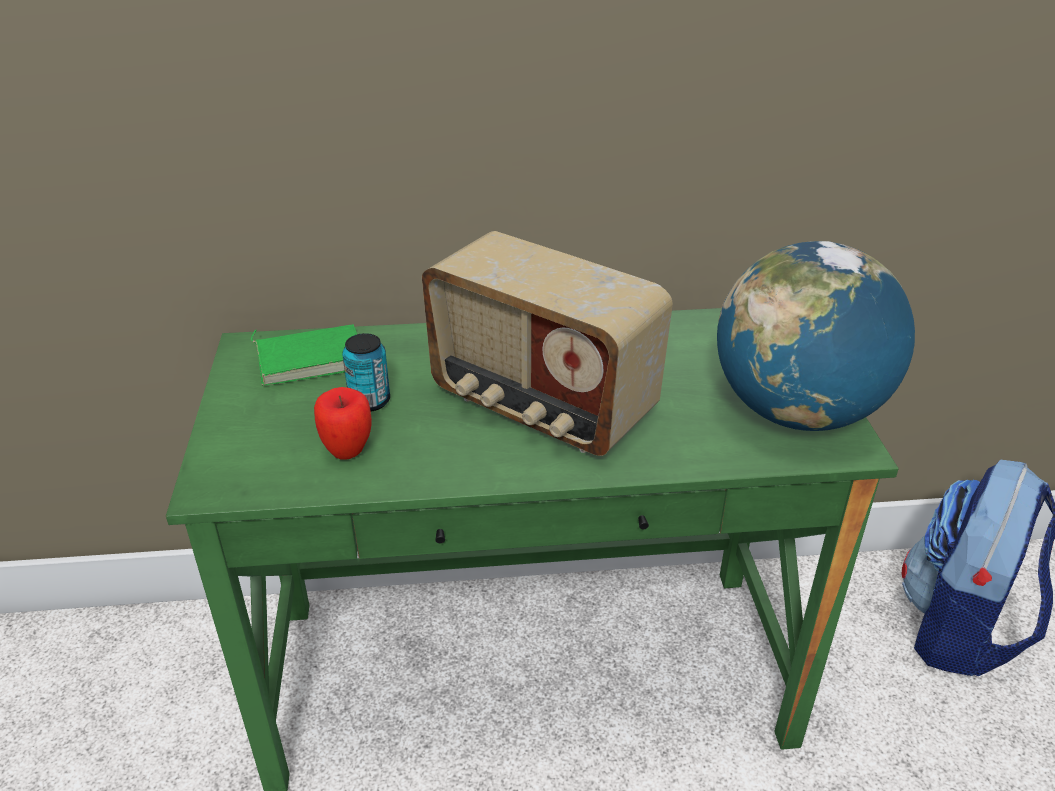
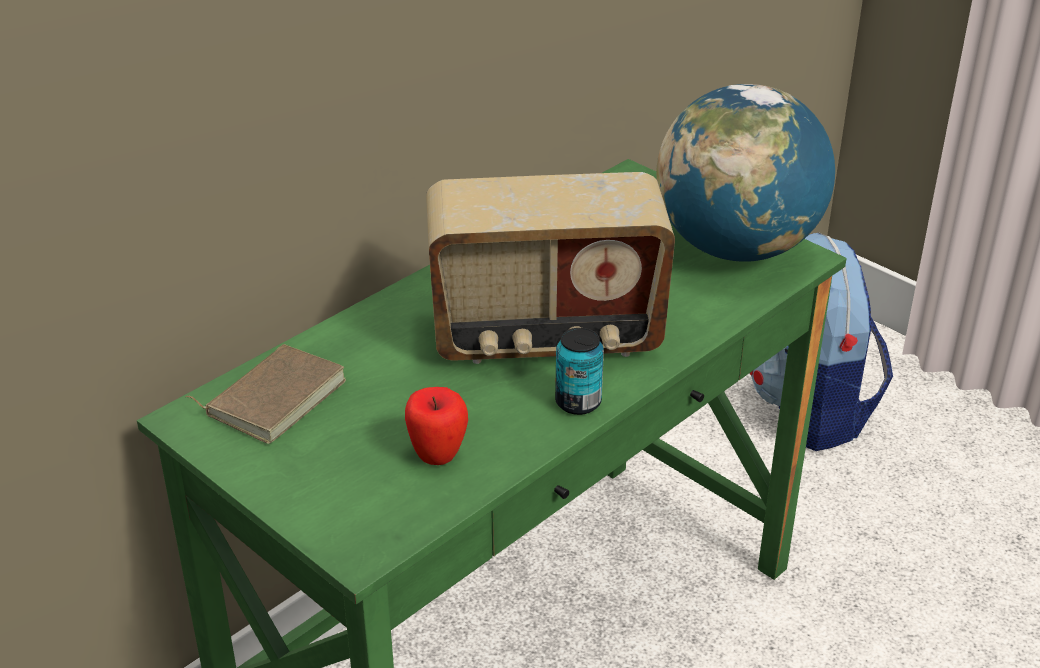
camera: 40 degrees left, 0 degrees up
(310, 357) = (274, 397): green book -> brown book
(370, 401) = (393, 406): can -> can (578, 402)

